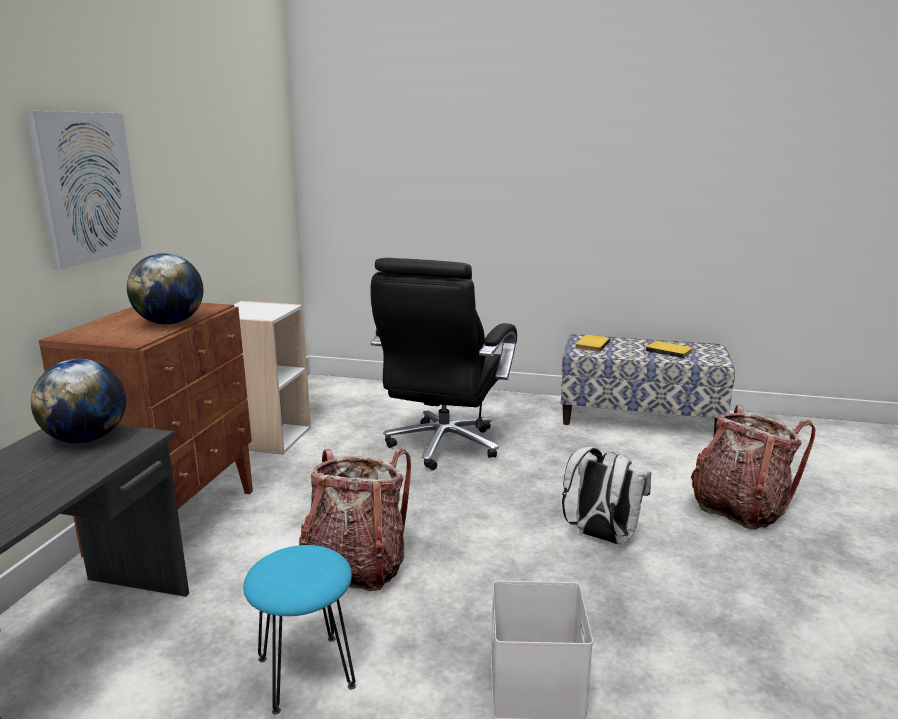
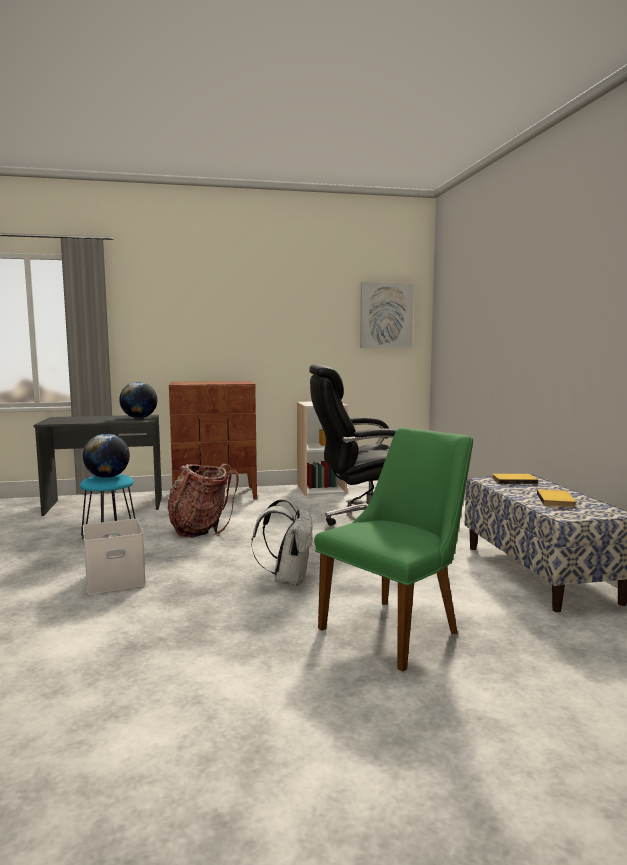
camera: 65 degrees right, 10 degrees down
(86, 187) = (217, 318): picture -> picture (386, 315)
(170, 323) = (210, 383): globe -> globe (107, 477)
(739, 508) = (398, 627): backpack -> green chair

